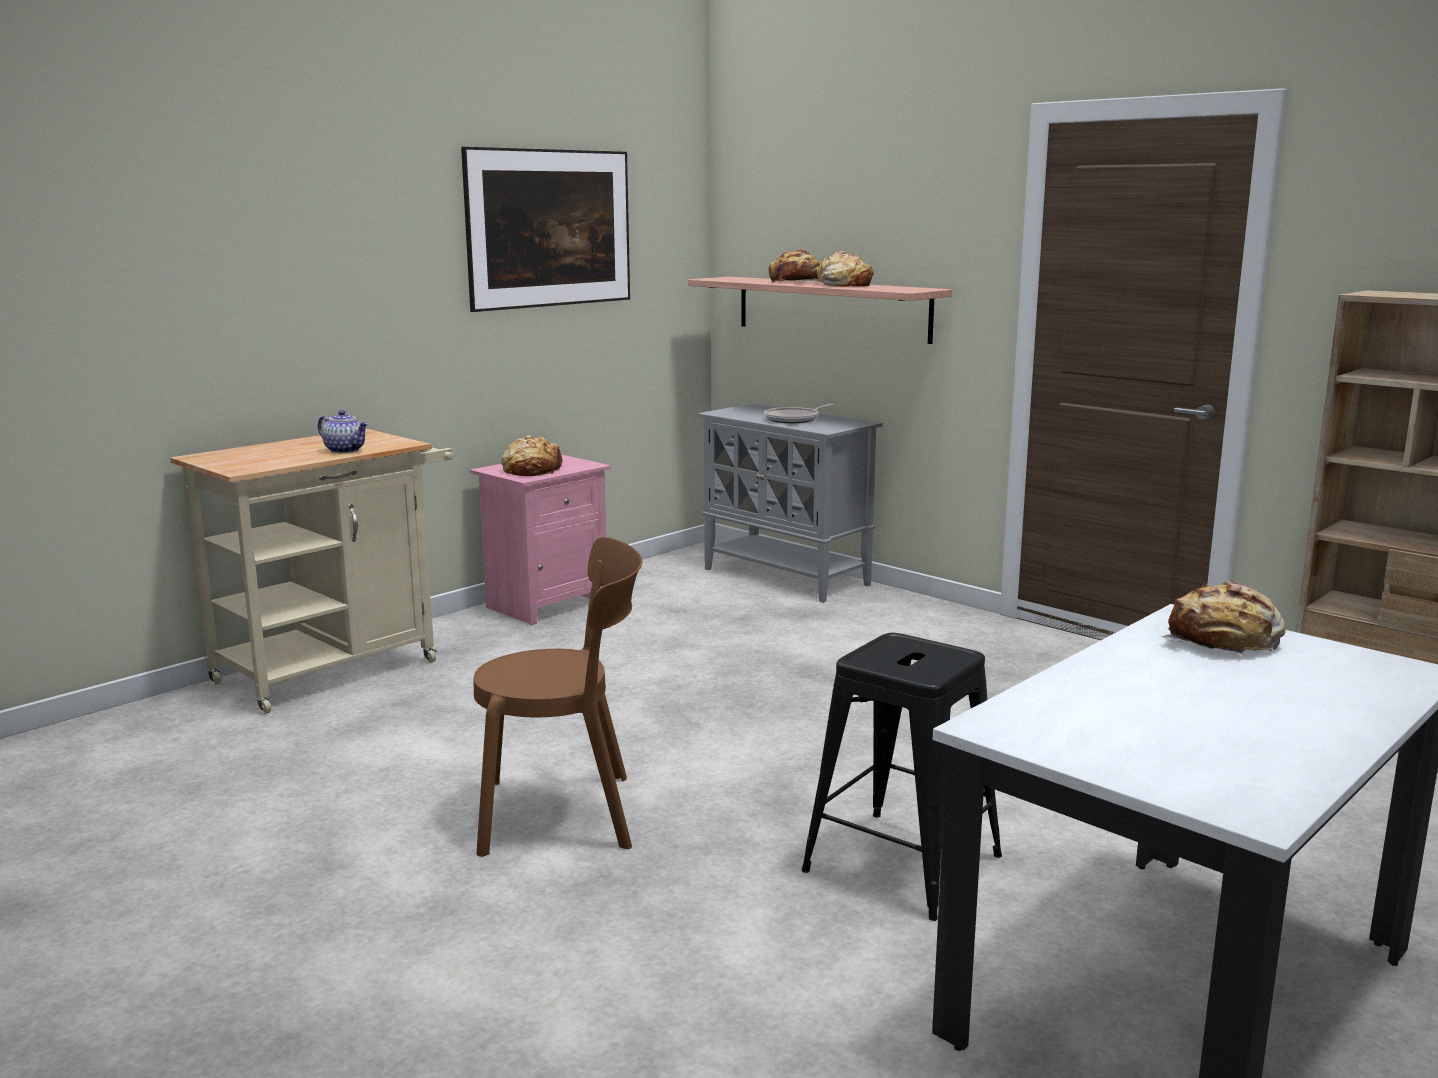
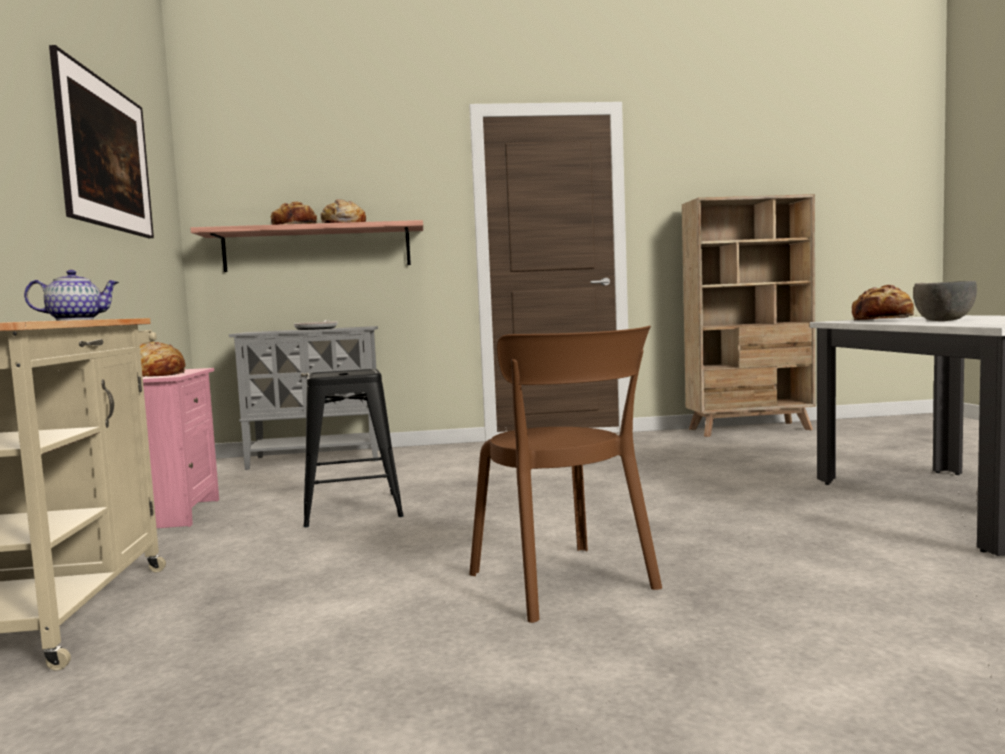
camera: 50 degrees left, 10 degrees down
(566, 813) = (566, 584): brown chair -> brown chair turned 120 degrees clockwise
(903, 864) = (771, 520): black stool -> black stool (353, 509)
(1169, 682) = (943, 320): none -> grey bowl

